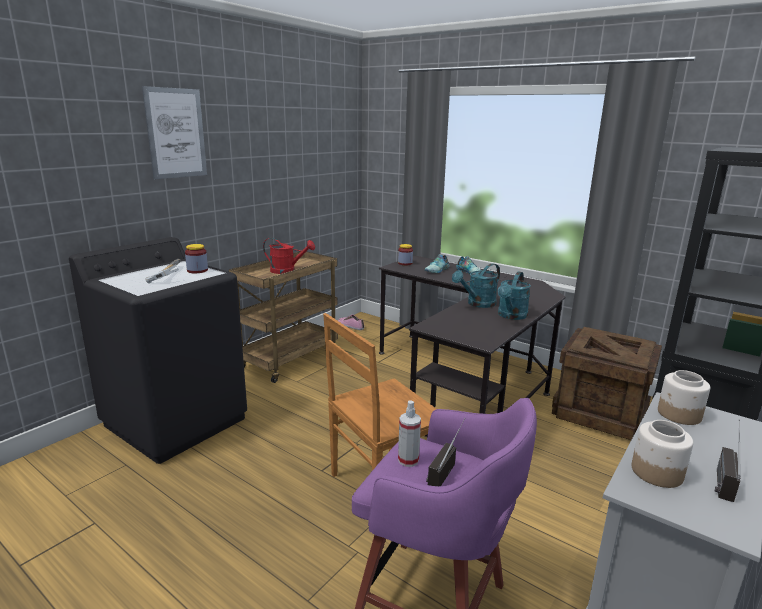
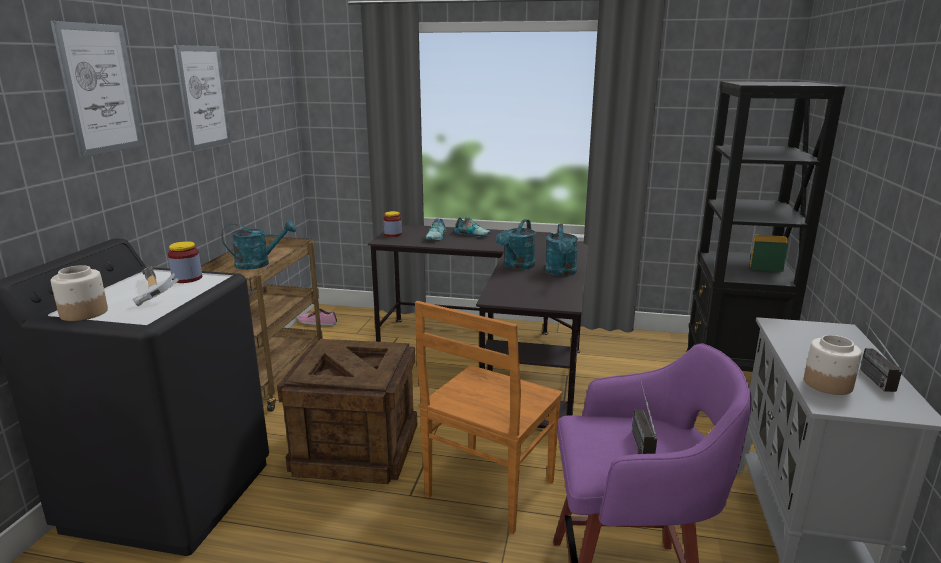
camera: 25 degrees left, 0 degrees up
(266, 142) = (203, 97): none -> picture
(287, 271) = (259, 264): red watering can -> turquoise watering can
(408, 460) = (598, 439): spray bottle -> none
(599, 412) = (633, 357): crate -> crate (355, 450)
(679, 414) = (791, 332): jar -> jar (83, 313)

